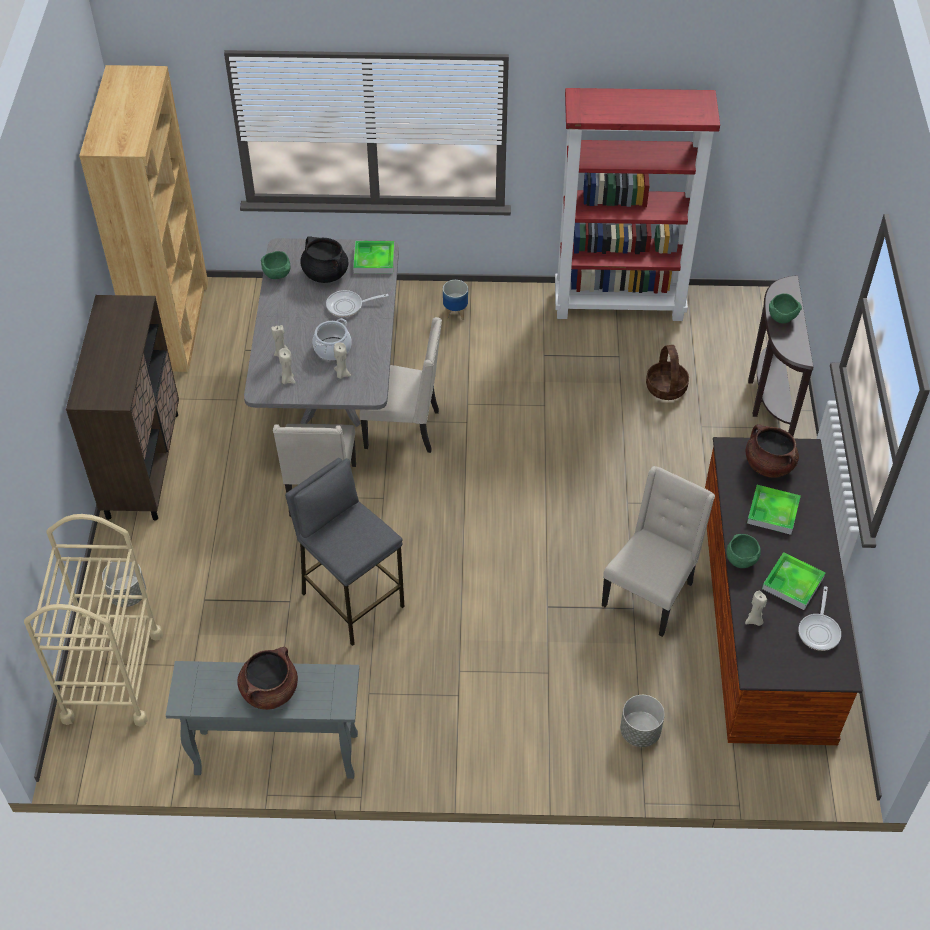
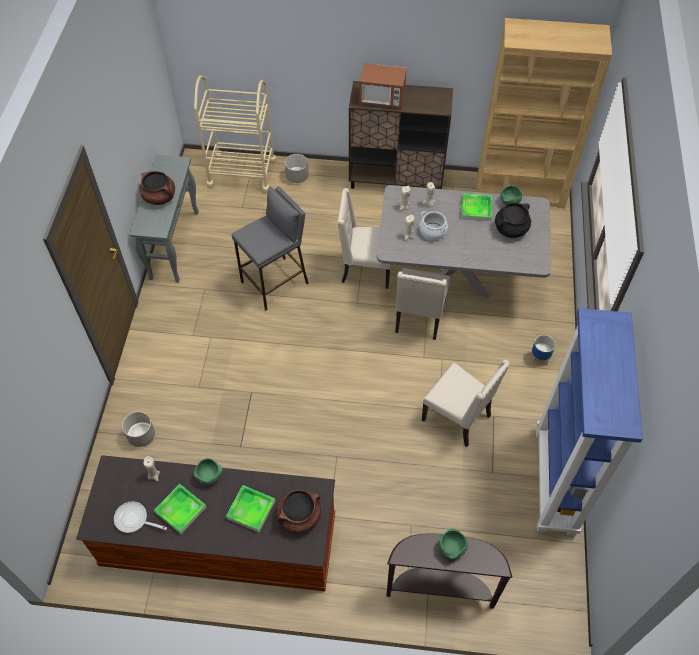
camera: 95 degrees right, 5 degrees up
(112, 372) = (382, 99): none -> microwave
(348, 306) = (476, 241): frying pan -> none
(374, 260) = (527, 258): tray -> tray (476, 209)
(620, 304) = (556, 482): red bookcase -> blue bookcase
(649, 594) = (251, 459): beige chair -> beige chair (458, 418)
(666, 387) = (456, 504): basket -> none

